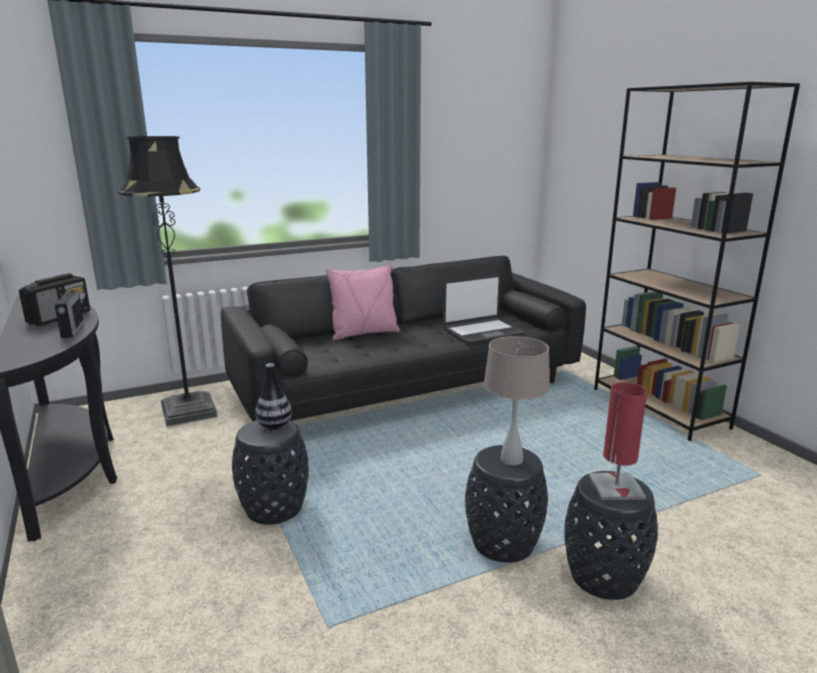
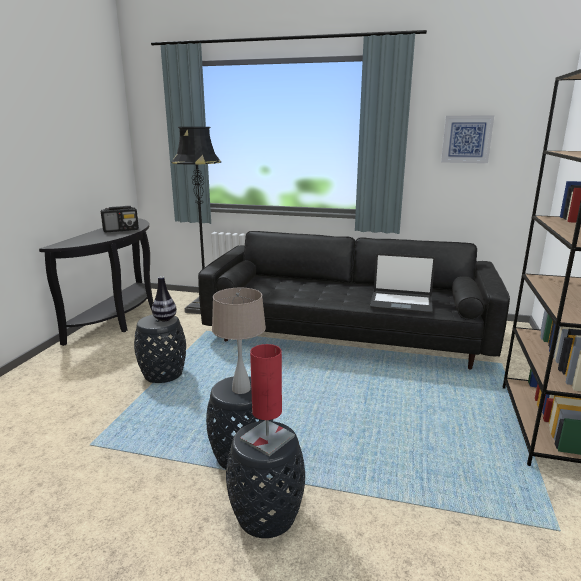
camera: 40 degrees right, 0 degrees up
(72, 330) = (111, 237): radio -> none
(364, 333) = (315, 283): pink pillow -> none
(469, 145) = (466, 139): none -> picture

